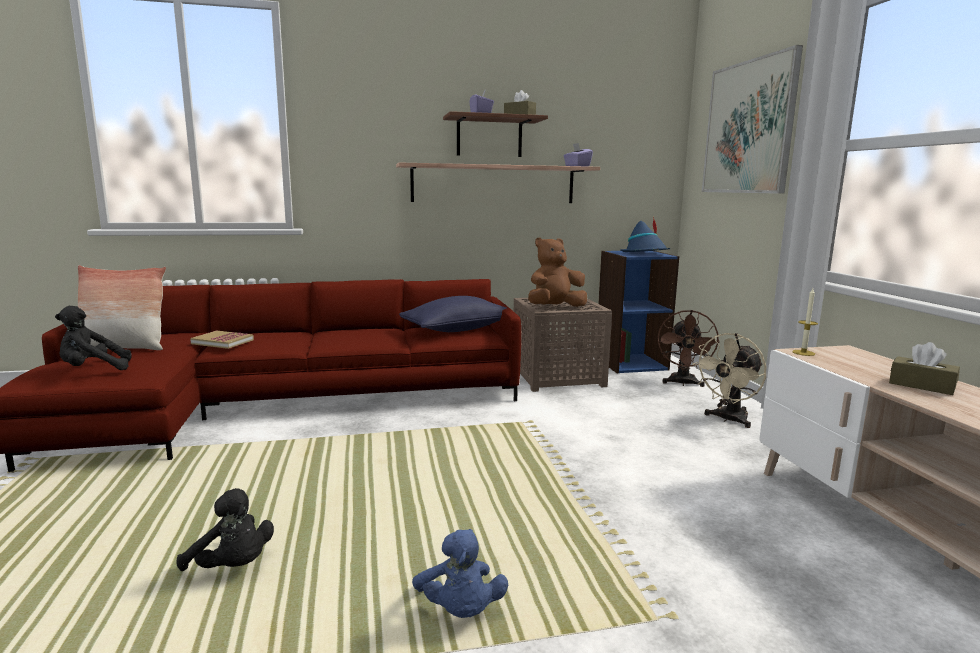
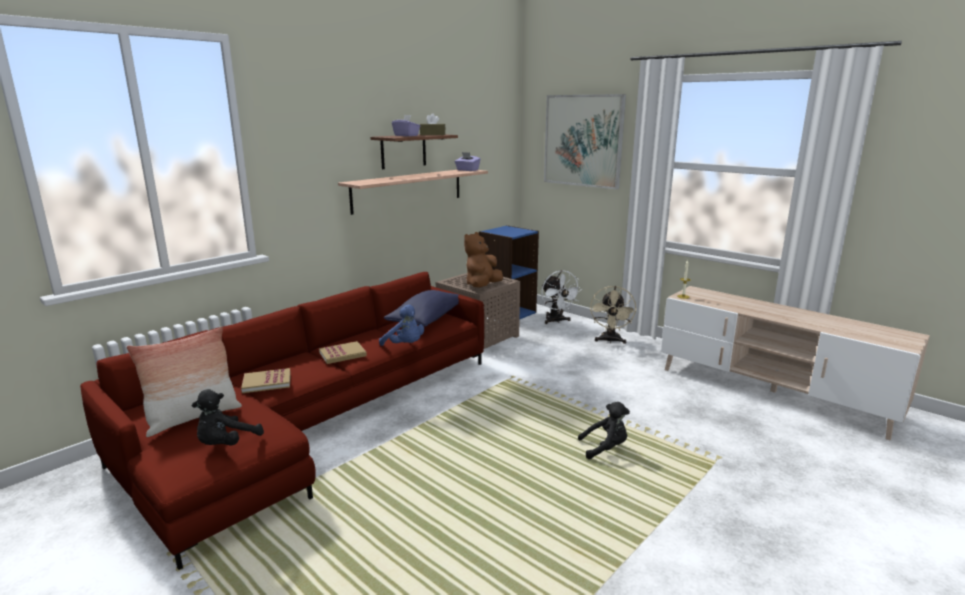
camera: 35 degrees left, 5 degrees up
(232, 567) = (498, 537): black plush toy -> black plush toy (605, 448)
(323, 338) = (342, 354): none -> book
(460, 611) = (642, 498): blue plush toy -> blue plush toy (405, 345)
(645, 254) = (514, 231): blue hat -> none
(683, 383) = (556, 321): brown fan -> white fan
(921, 385) = (752, 306): brown tissue box -> none

